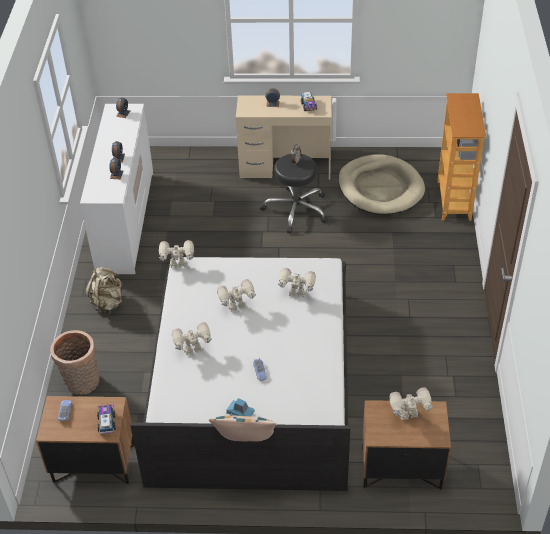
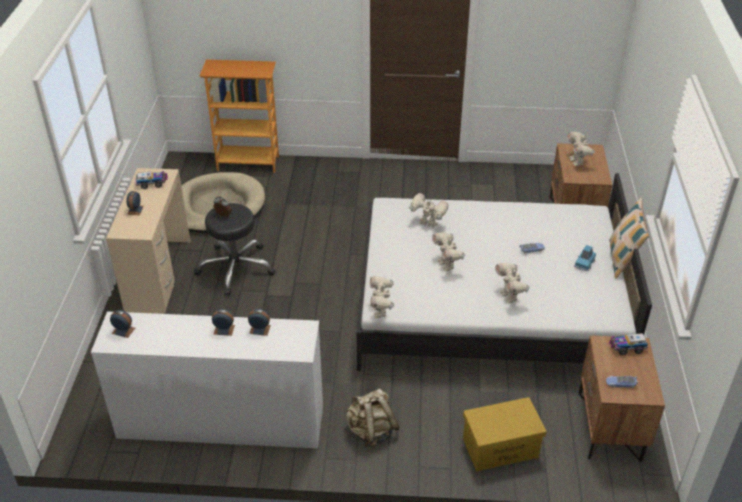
camera: 90 degrees left, 5 degrees down
(81, 384) = (501, 447): basket -> yellow storage box
(297, 295) = (427, 224): toy robot -> toy robot turned 105 degrees clockwise

